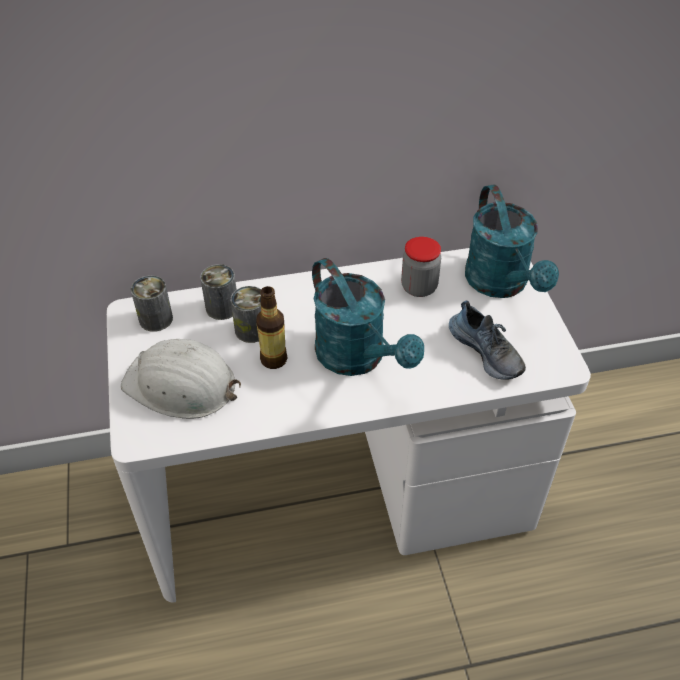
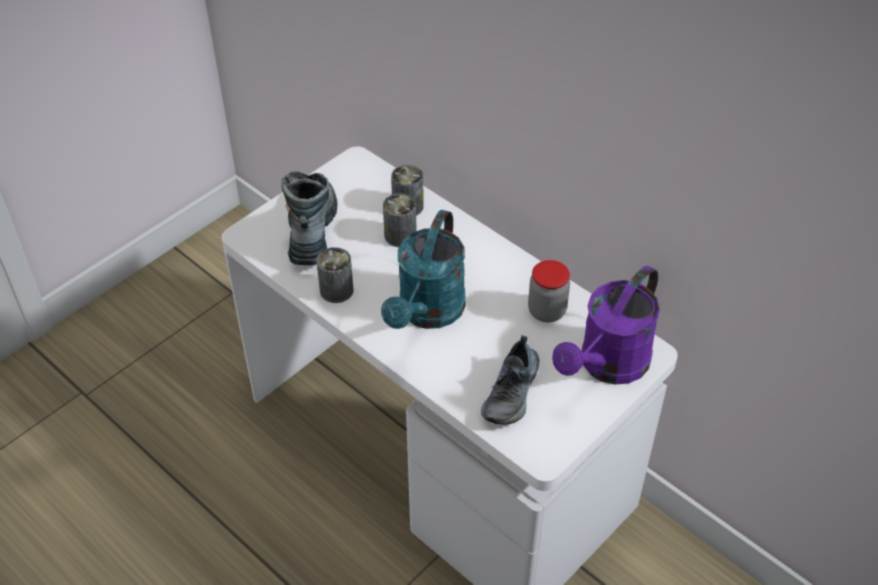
camera: 55 degrees right, 0 degrees up
(156, 319) = (362, 178): can -> can (336, 290)
(181, 385) = (312, 229): white hard hat -> boot
(273, 359) = (381, 264): bottle -> none
(501, 284) = (607, 366): turquoise watering can -> purple watering can

